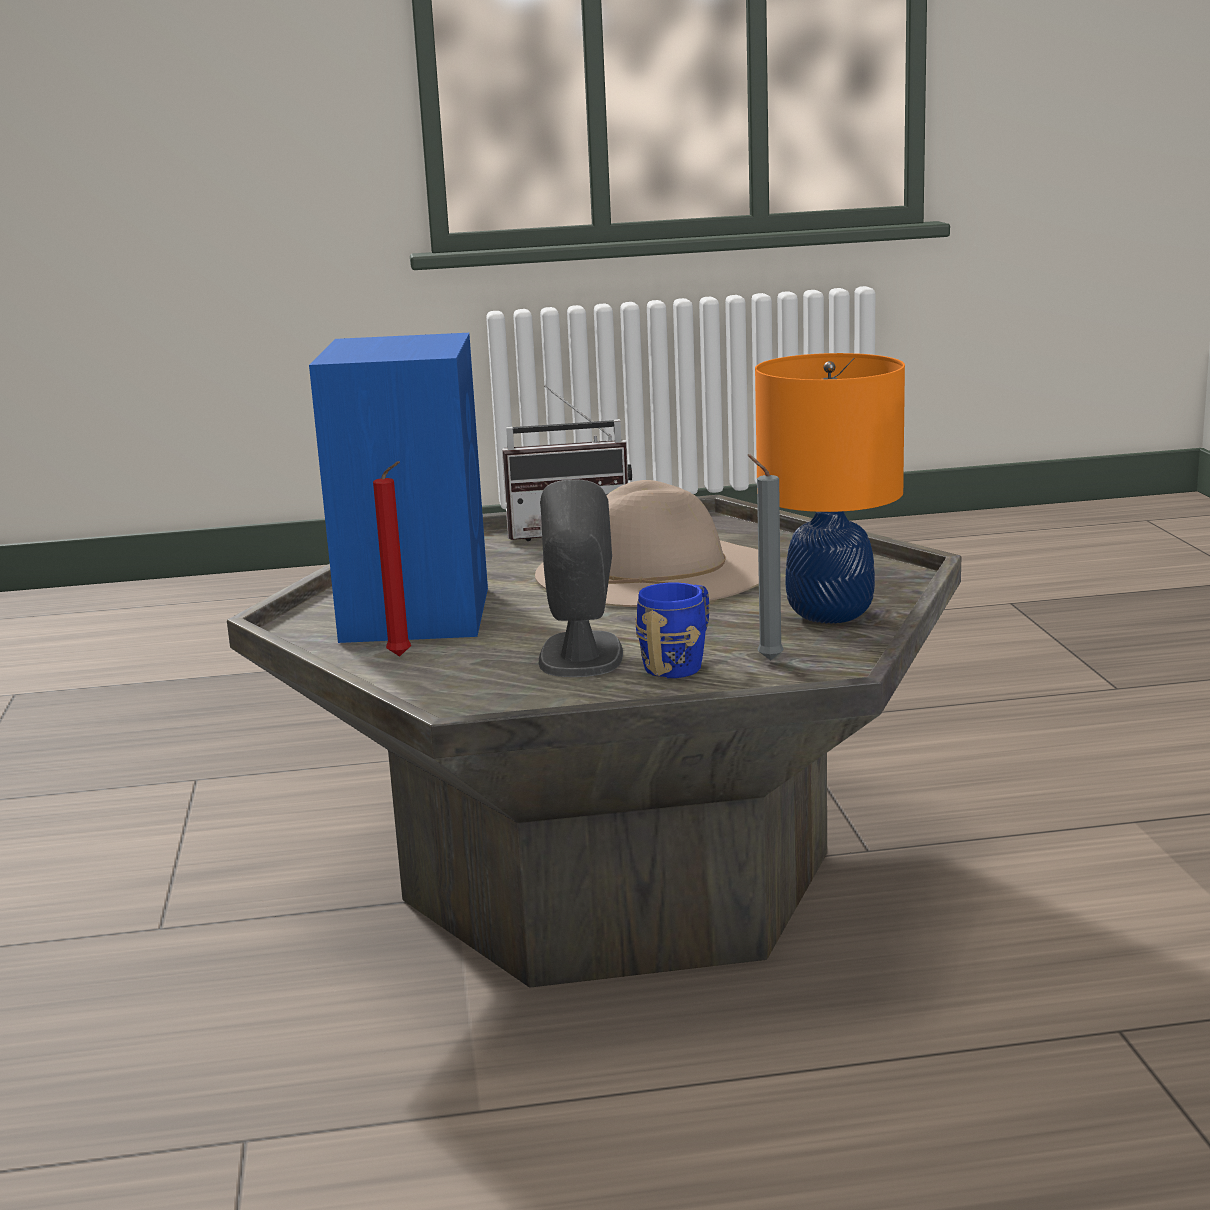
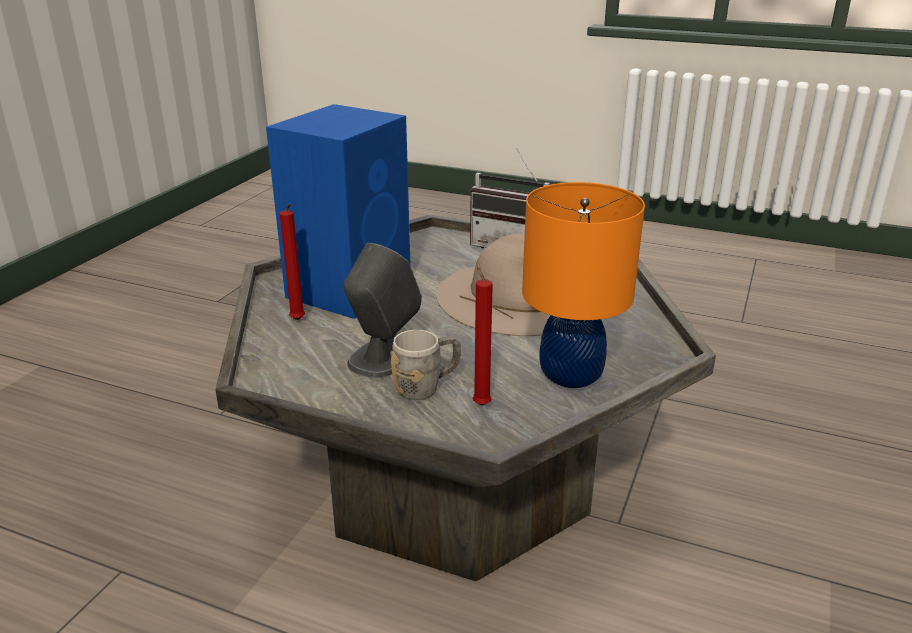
camera: 30 degrees right, 10 degrees up
(680, 664) = (426, 387): blue mug -> grey mug
(766, 659) = (480, 403): grey candle -> red candle

